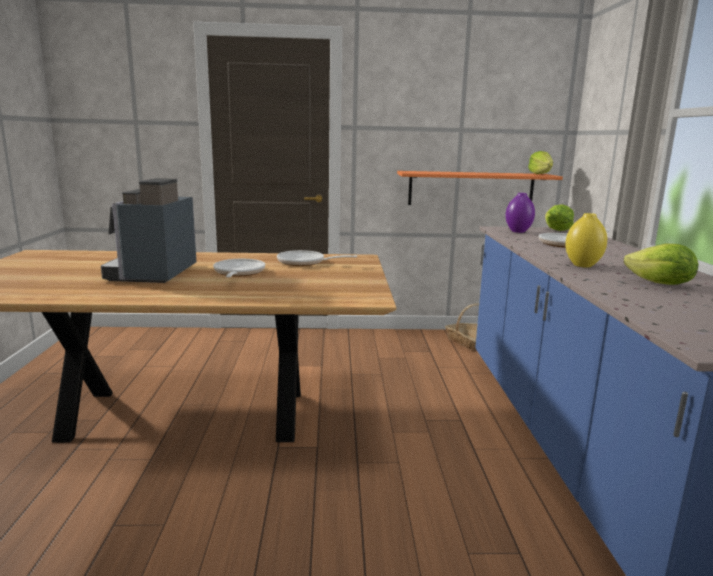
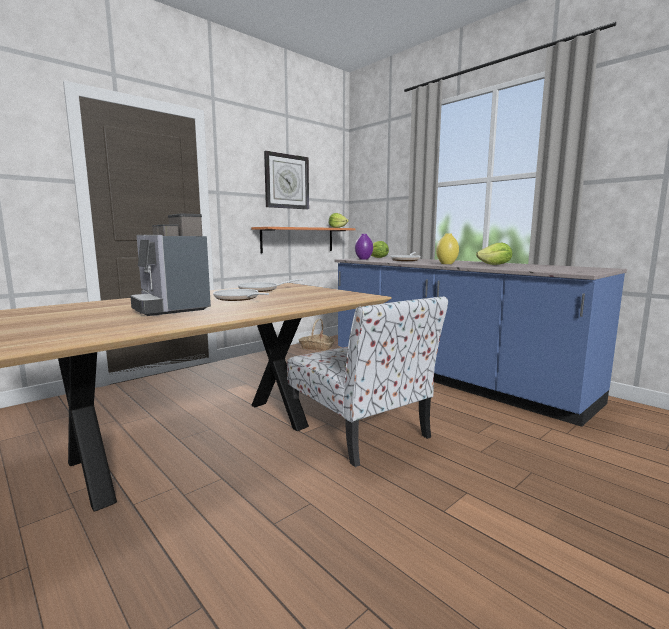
camera: 40 degrees left, 5 degrees down
(335, 472) = (360, 430): none -> chair
(459, 107) = (286, 181): none -> wall clock

